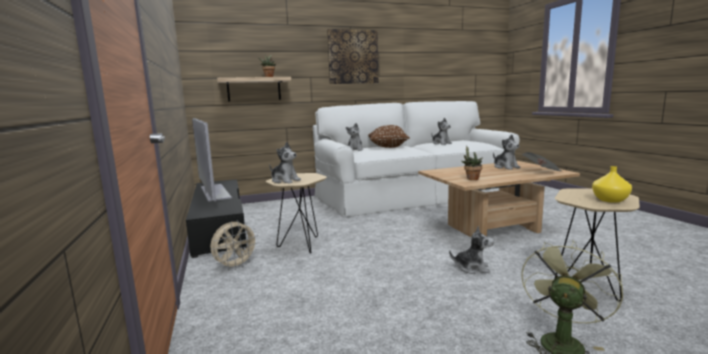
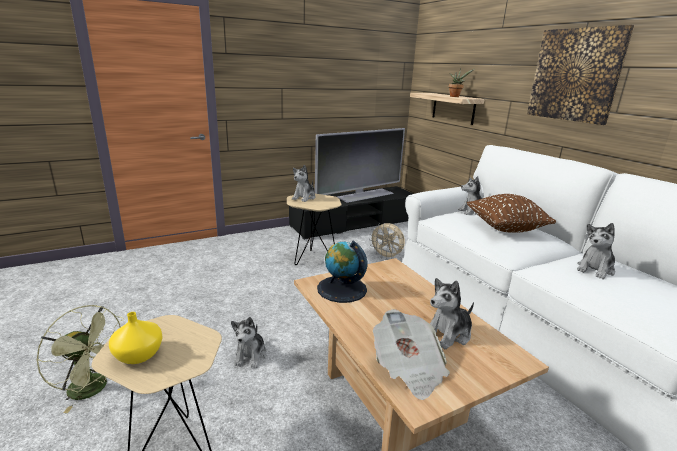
camera: 80 degrees right, 10 degrees up
(235, 266) = (273, 241): beige fan -> beige fan (386, 257)
(471, 178) = (341, 289): potted plant -> globe

